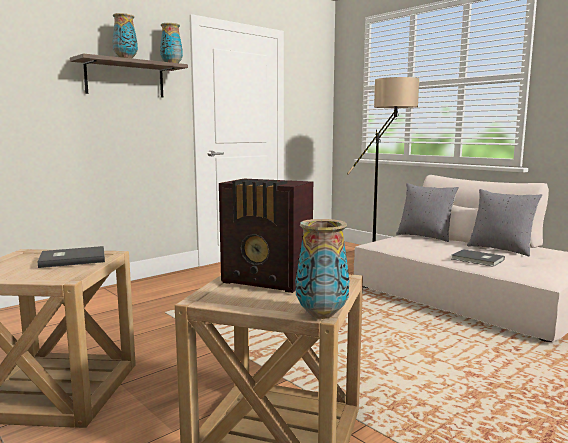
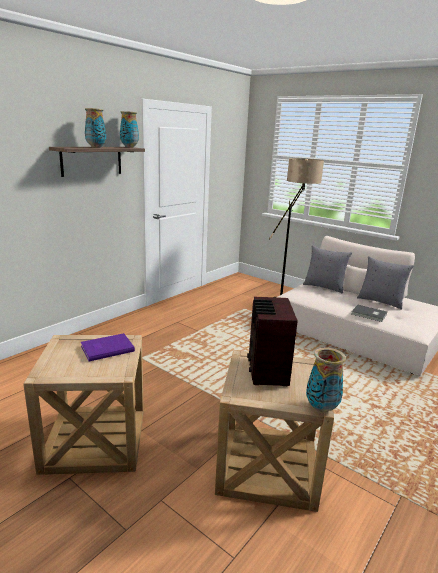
camera: 10 degrees left, 10 degrees up
(72, 259) = (106, 348): grey book -> purple book
(268, 281) = (267, 371): radio -> radio turned 75 degrees clockwise

